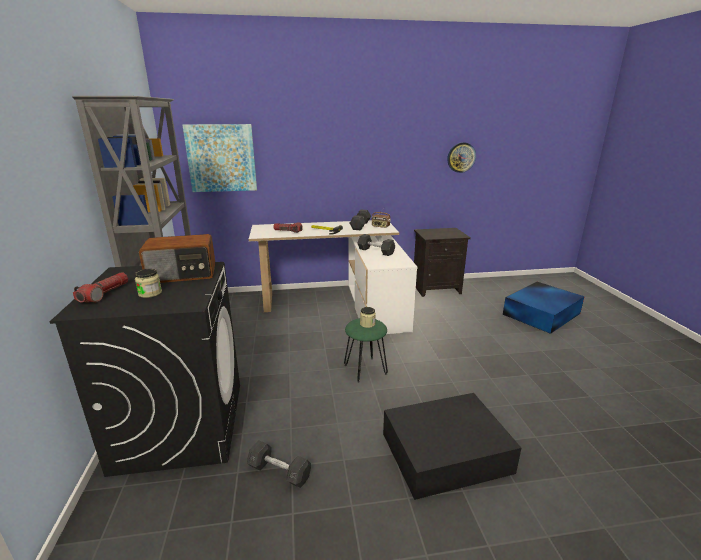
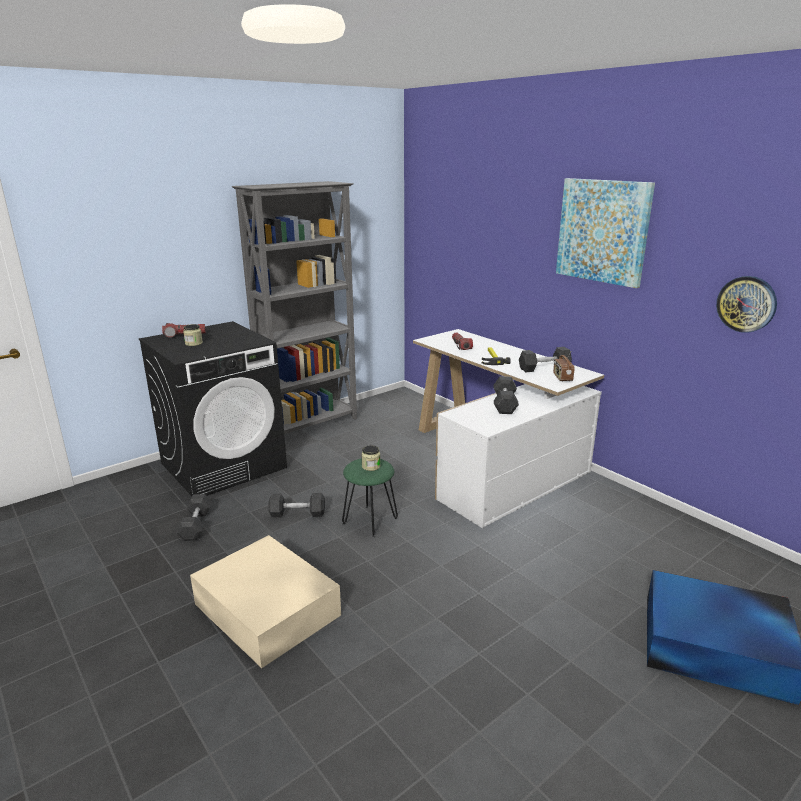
camera: 60 degrees right, 0 degrees up
(182, 274) = (235, 340): radio -> none
(221, 158) = (444, 245): picture -> picture (603, 231)
(322, 401) = (297, 513): none -> grey dumbbell
(436, 288) = (647, 516): black nightstand -> none
(447, 453) = (267, 611): black storage box -> beige storage box

